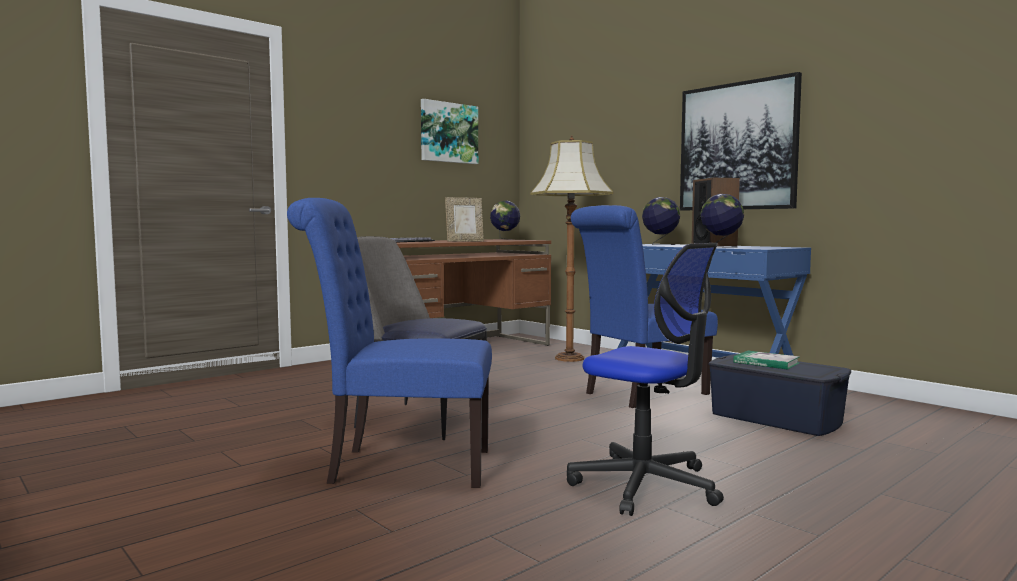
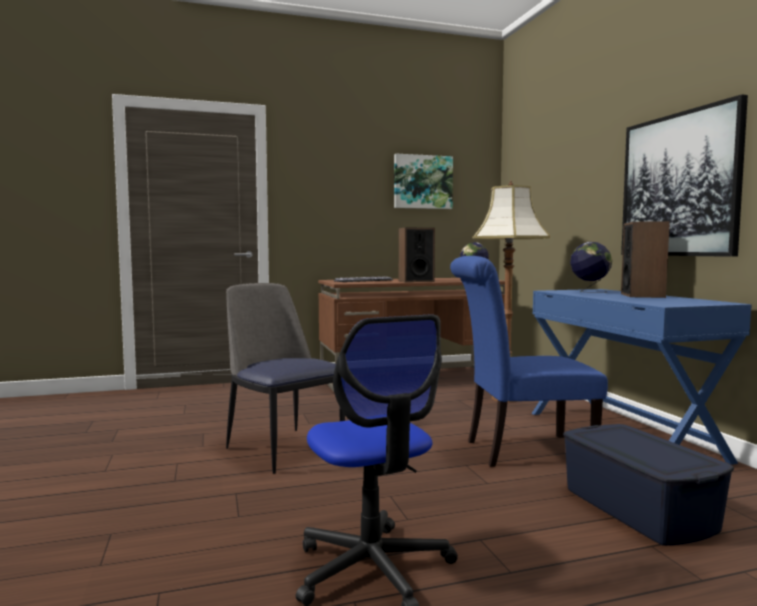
camera: 25 degrees right, 0 degrees up
(400, 466) = (203, 495): blue chair -> none
(464, 241) = (416, 281): picture frame -> speaker
(721, 247) = (633, 299): globe -> none
(766, 363) = (631, 442): book -> none

